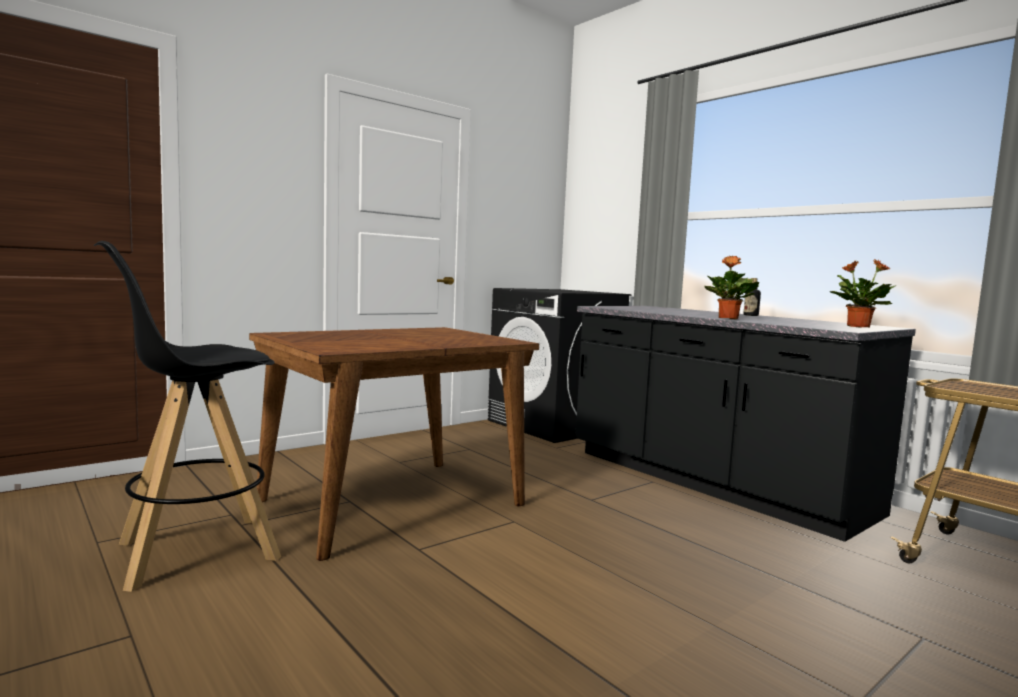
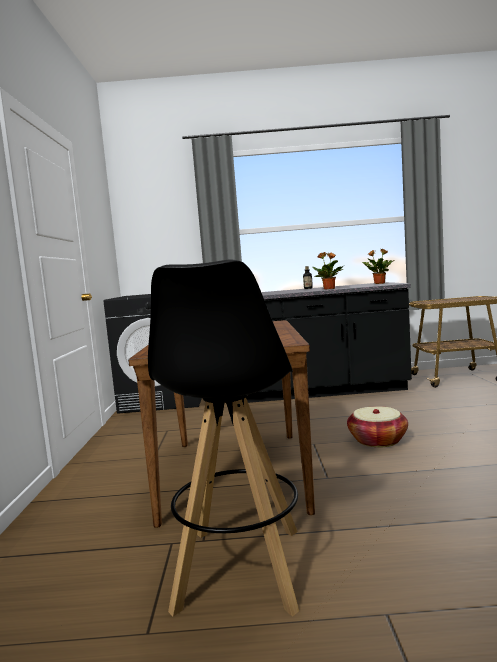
camera: 50 degrees left, 0 degrees up
(572, 557) = (378, 440): none -> basket

